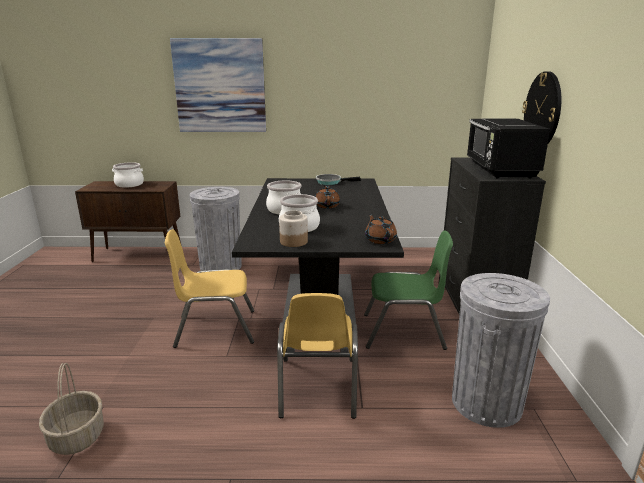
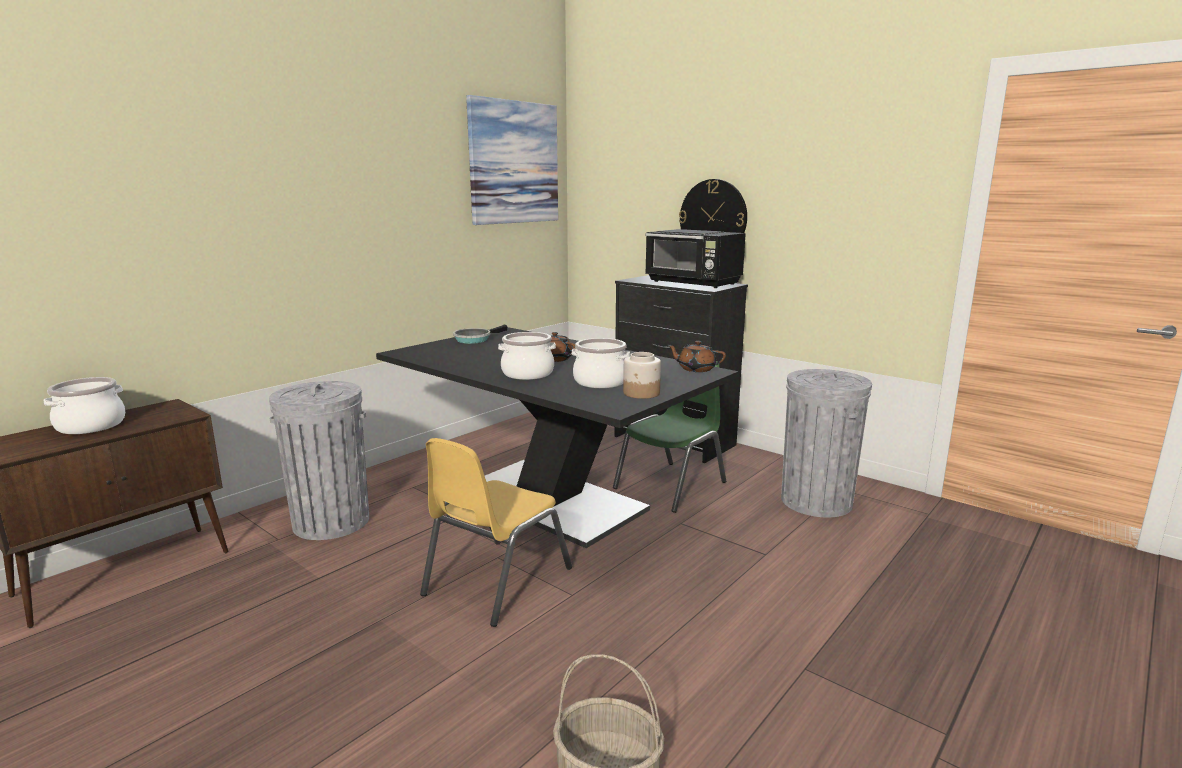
camera: 50 degrees left, 5 degrees down
(220, 86) = (250, 211): picture -> picture (514, 163)
(317, 387) = (706, 563): yellow chair -> none

